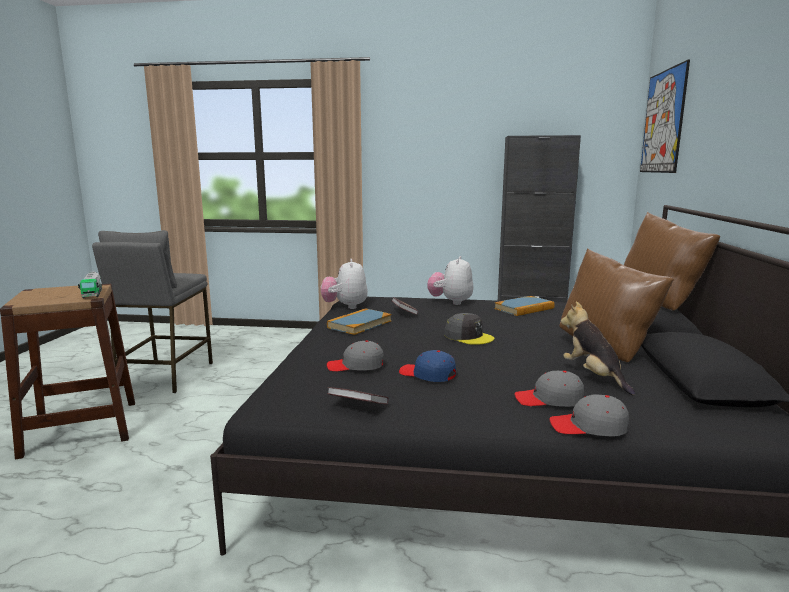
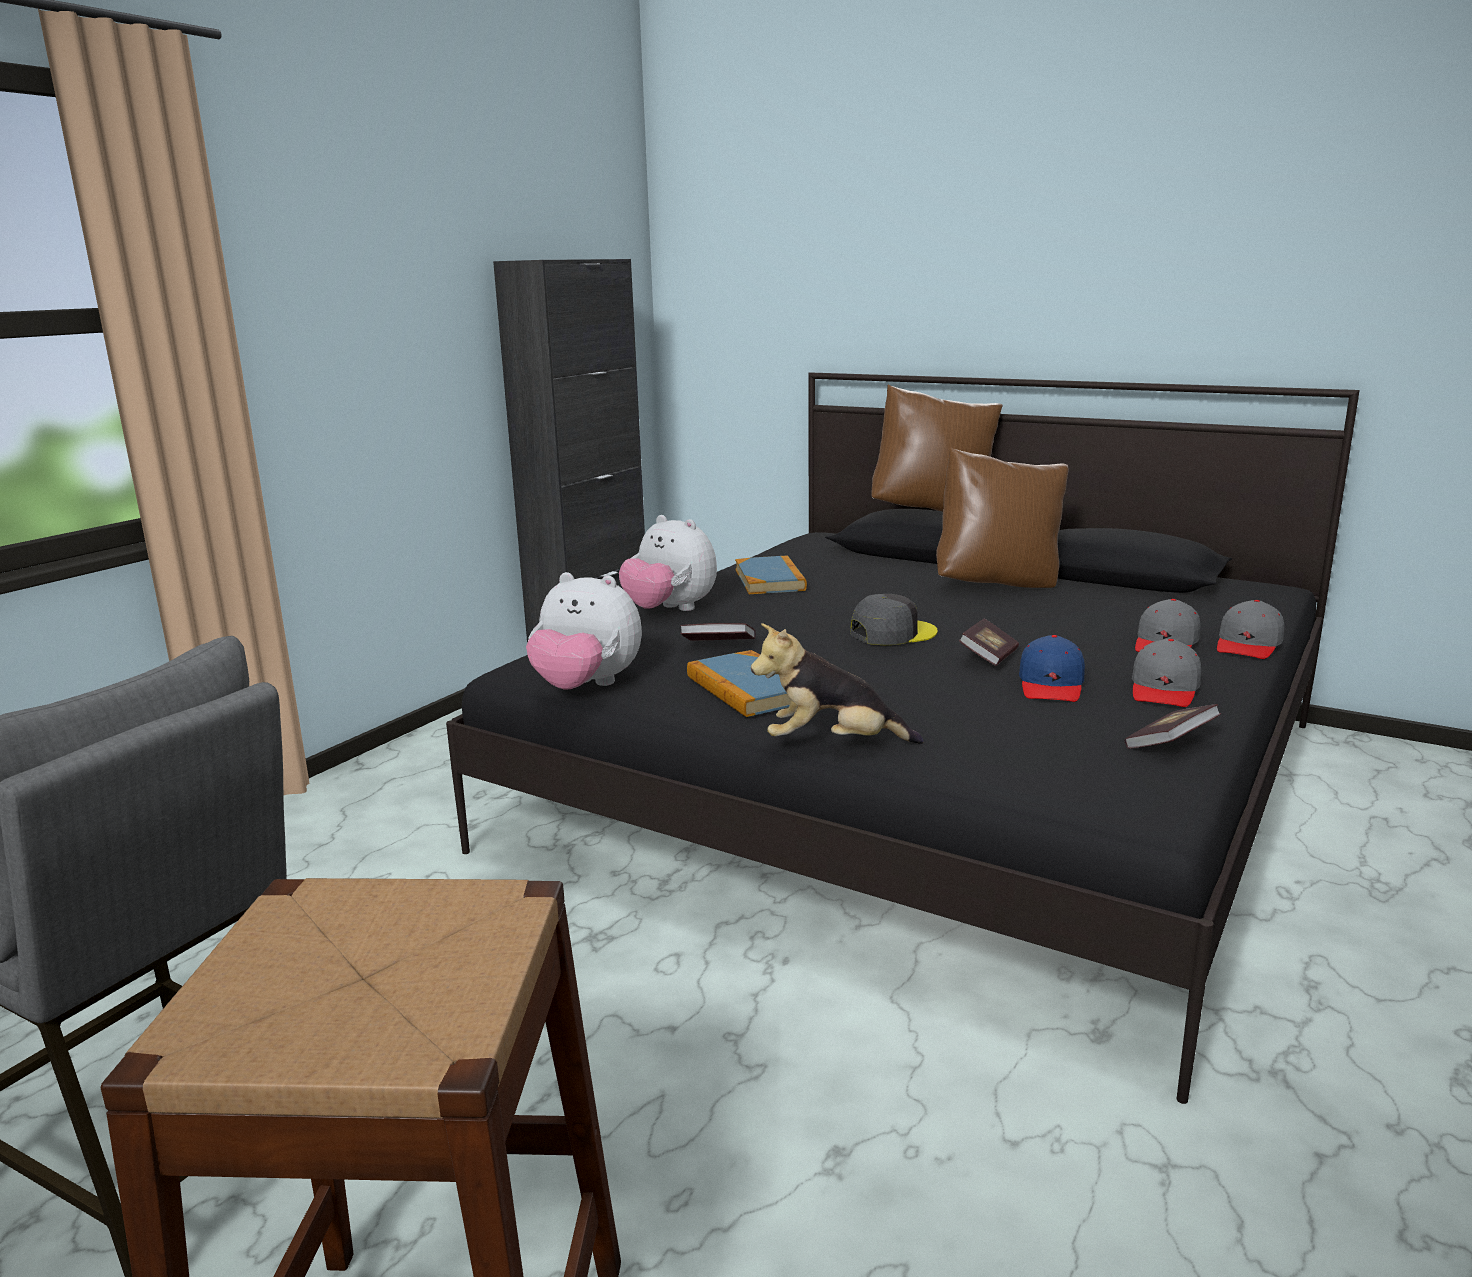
camera: 65 degrees left, 5 degrees up
(92, 294) = (445, 899): toy truck -> none
(356, 366) = (988, 723): grey cap -> grey cap (1164, 689)
(427, 375) = (1051, 685): blue cap -> blue cap turned 45 degrees counterclockwise
(457, 358) = (989, 657): none -> book
(593, 376) = (1093, 610): plush toy -> plush toy (832, 744)
(663, 122) = (738, 239): picture -> none

